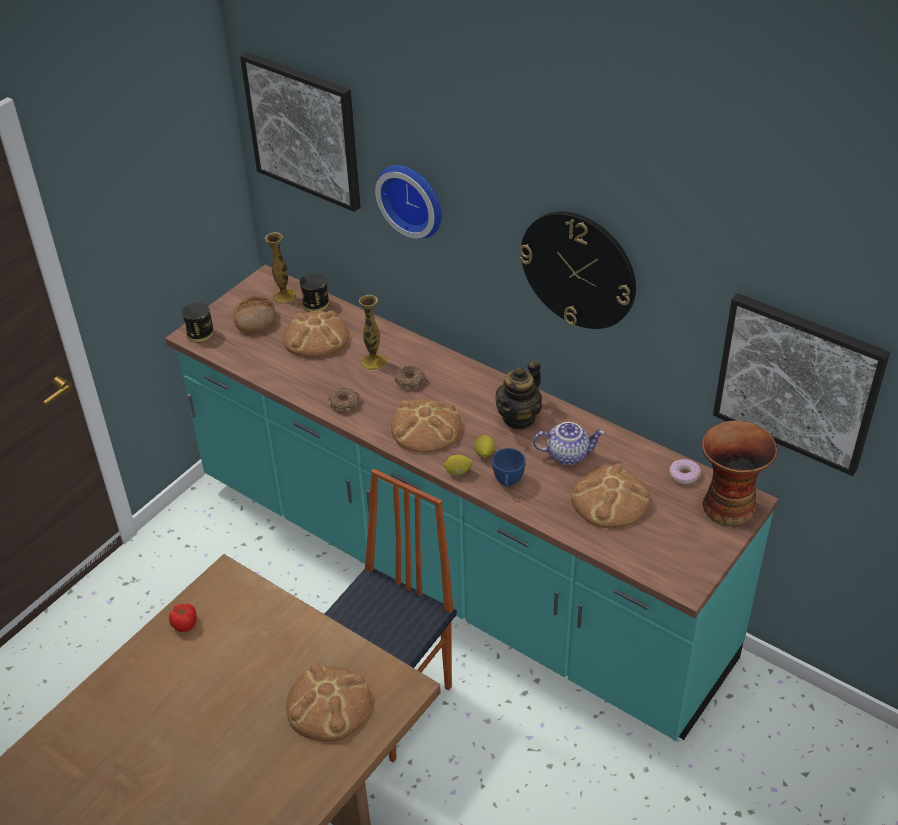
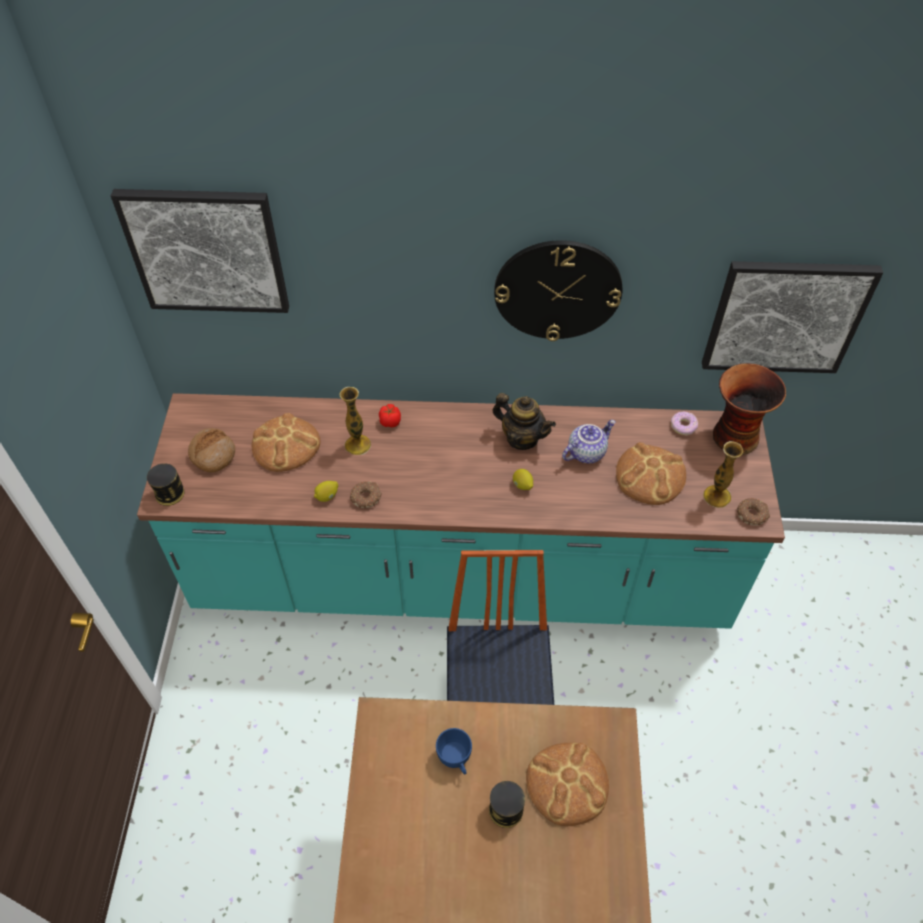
camera: 35 degrees left, 10 degrees up
(185, 624) = (382, 786): tomato -> tomato (390, 421)
(284, 296) = (220, 417): vase -> vase (717, 496)
(315, 304) = (257, 412): can -> can (506, 810)
(410, 381) = (405, 448): donut -> donut (752, 514)
(413, 198) = (357, 279): wall clock -> none
(426, 428) = (455, 485): bread -> none
(458, 472) = (516, 513): lemon -> lemon (327, 496)
(508, 482) = (562, 501): blue cup -> blue cup (456, 760)
(519, 418) = (522, 438): teapot -> teapot turned 60 degrees counterclockwise

